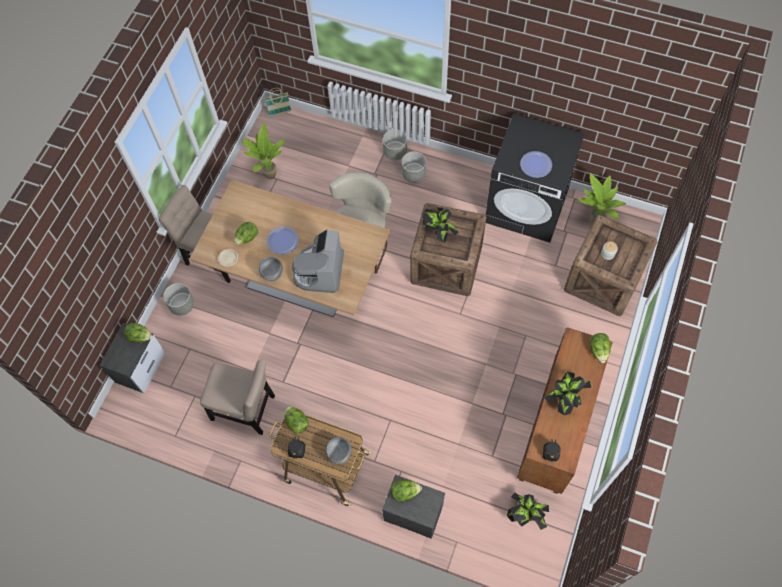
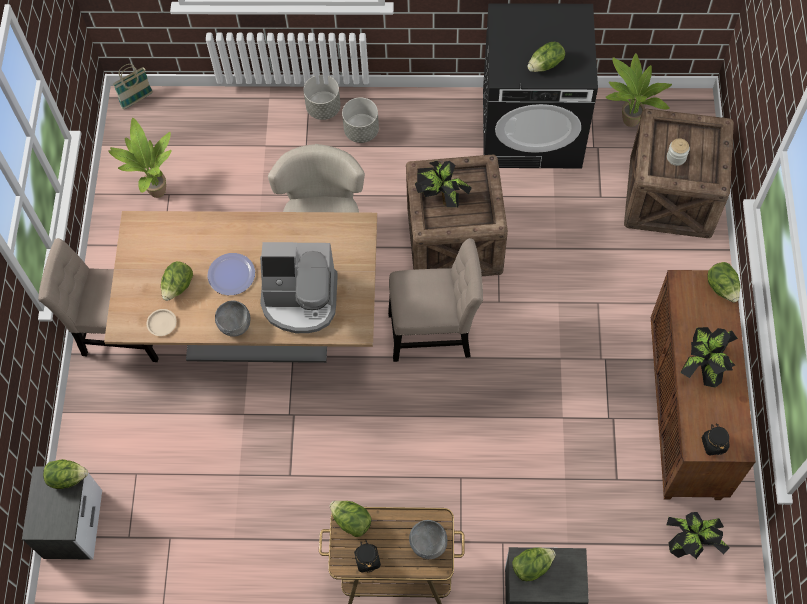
camera: 20 degrees left, 0 degrees up
(182, 305) = (101, 416): grey planter -> none
(246, 409) = (252, 532): beige chair -> beige chair (434, 333)
(319, 271) = (300, 300): coffee machine -> coffee machine turned 75 degrees counterclockwise
(536, 165) = (546, 65): plate -> lettuce

